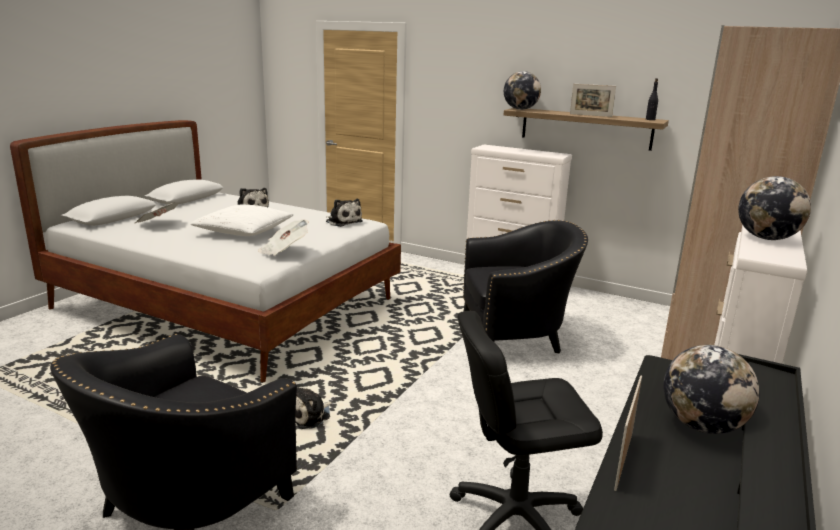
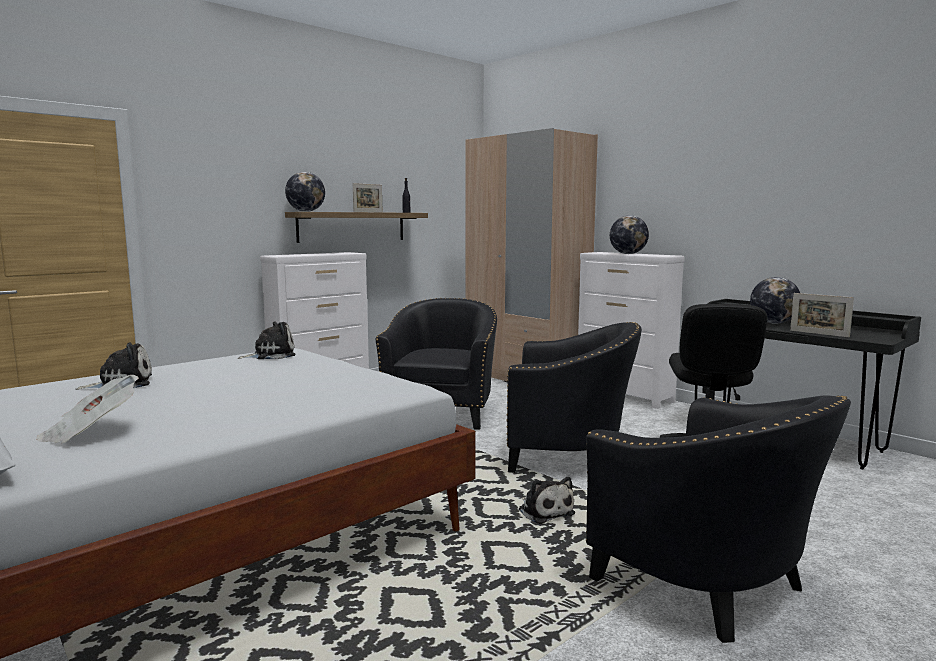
camera: 70 degrees left, 10 degrees down
(244, 231) = (244, 388): white pillow -> none
(284, 250) = (368, 374): newspaper -> none
(446, 417) = (569, 456): none -> black armchair

